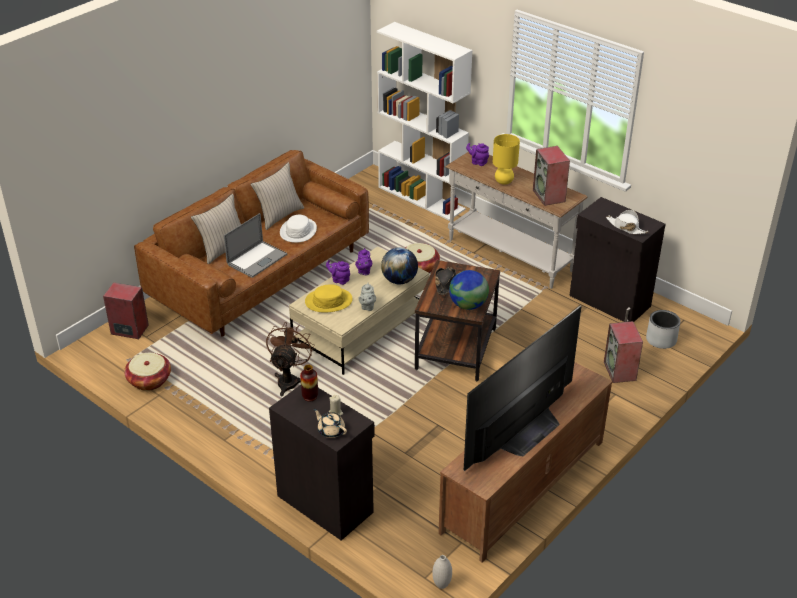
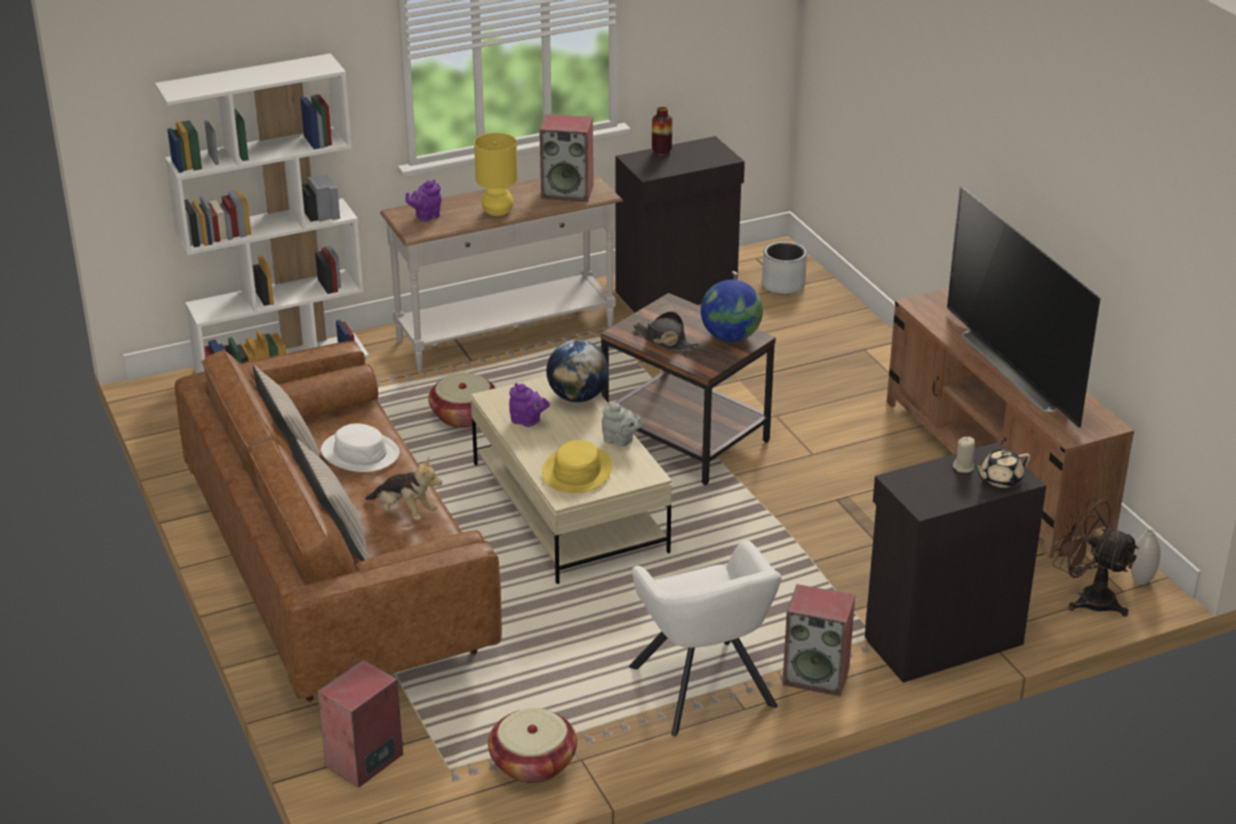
camera: 65 degrees left, 5 degrees down
(232, 421) = (705, 690): none -> white armchair
(257, 259) = (405, 512): laptop -> plush toy
(289, 380) = (643, 608): brown fan -> brown fan (1087, 598)
(310, 396) = (915, 480): vase -> vase (661, 152)
(339, 280) = (530, 448): purple teapot -> none
(620, 371) = (823, 332): speaker -> speaker (817, 676)
(626, 227) = (702, 160): white hat -> none

